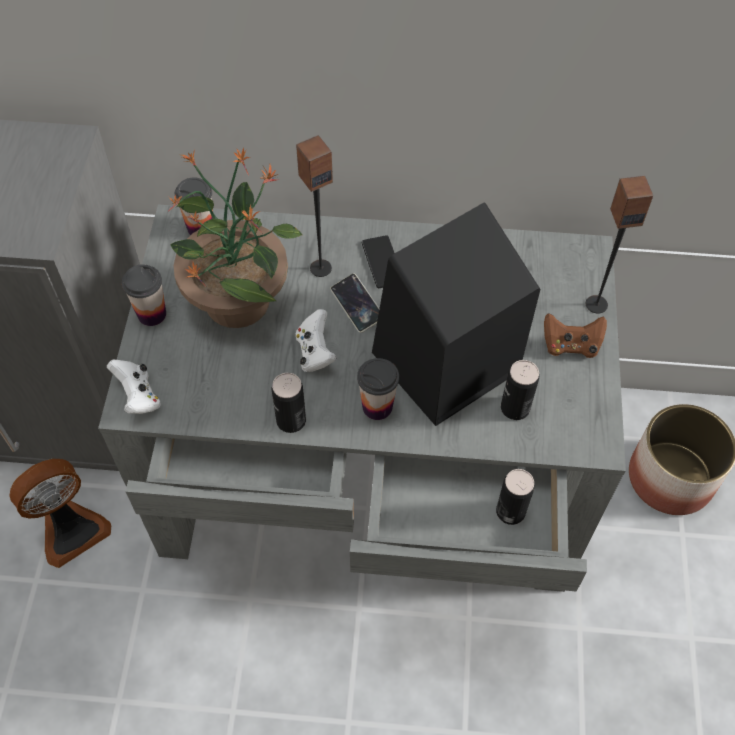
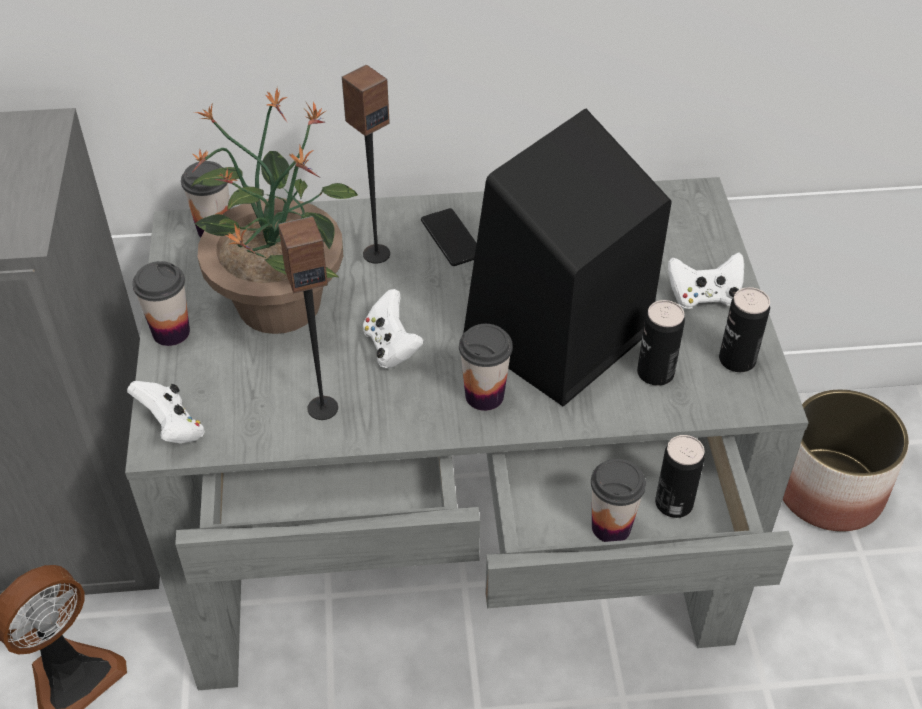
camera: 10 degrees left, 10 degrees down
(291, 420) = (378, 427): can -> can (737, 360)
(357, 305) = (431, 288): phone -> none
(457, 523) = (611, 527): none -> cup
(570, 345) = (703, 296): brown game controller -> white game controller
(596, 304) = (721, 249): speaker -> speaker (322, 407)

